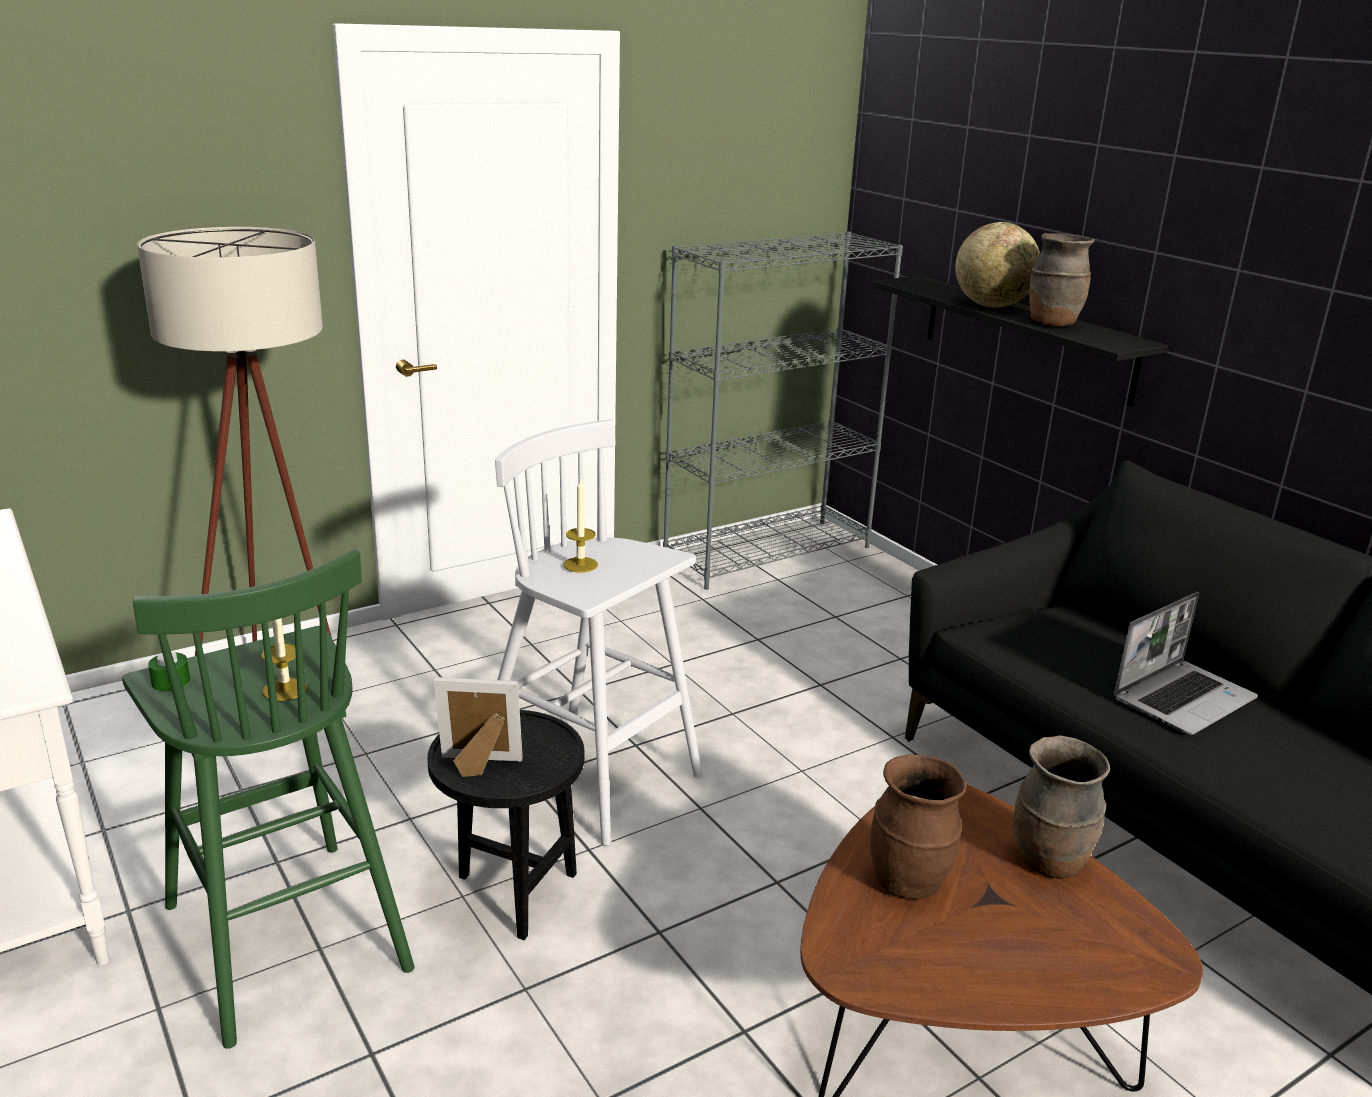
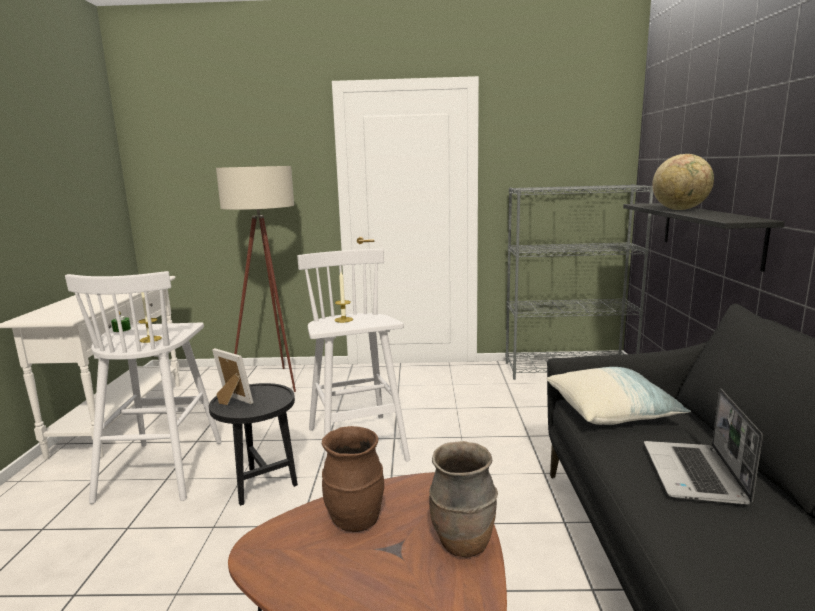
camera: 35 degrees right, 10 degrees down
(284, 934) = (163, 469): green stool -> white stool
(1020, 634) = (612, 411): none -> pillow
(1052, 323) = (706, 214): brown vase -> none
(1183, 698) = (695, 474): laptop -> laptop turned 105 degrees clockwise

